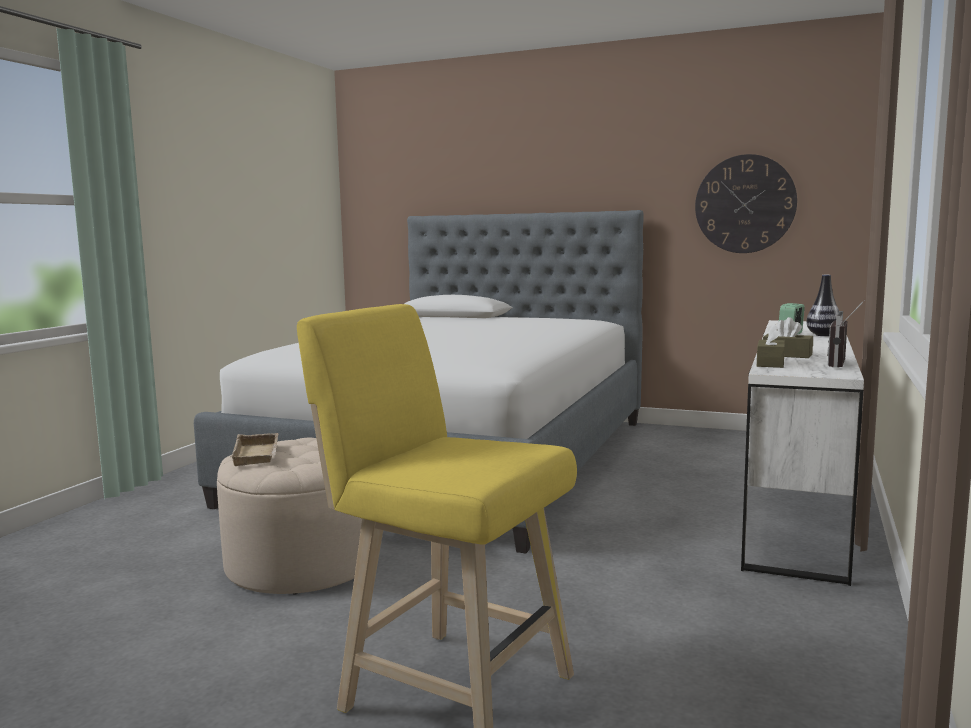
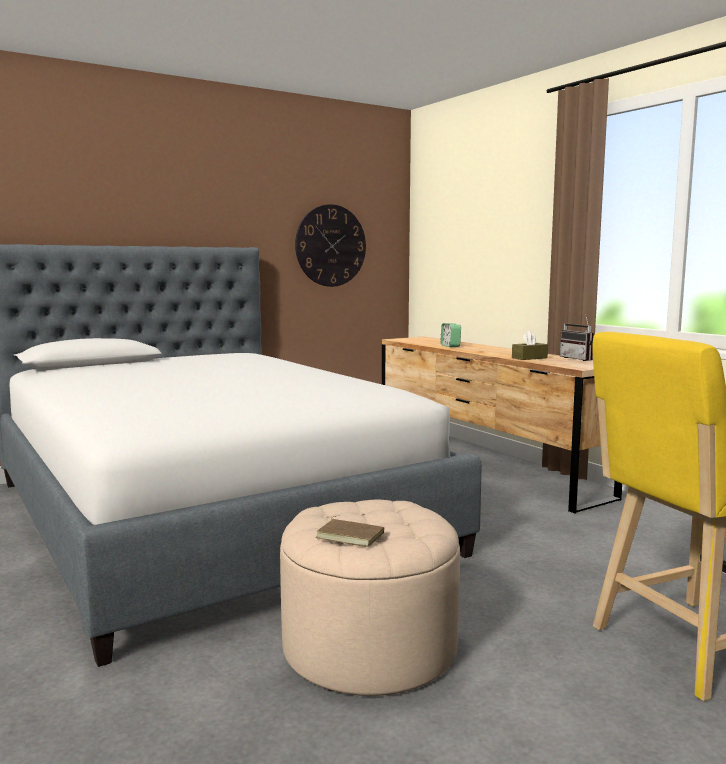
camera: 55 degrees left, 0 degrees up
(258, 455) = (351, 535): beige tray -> brown book
(770, 363) = (552, 363): brown tissue box -> none
(795, 501) = (484, 467): white dresser -> brown dresser
(823, 335) = (469, 345): vase -> none

